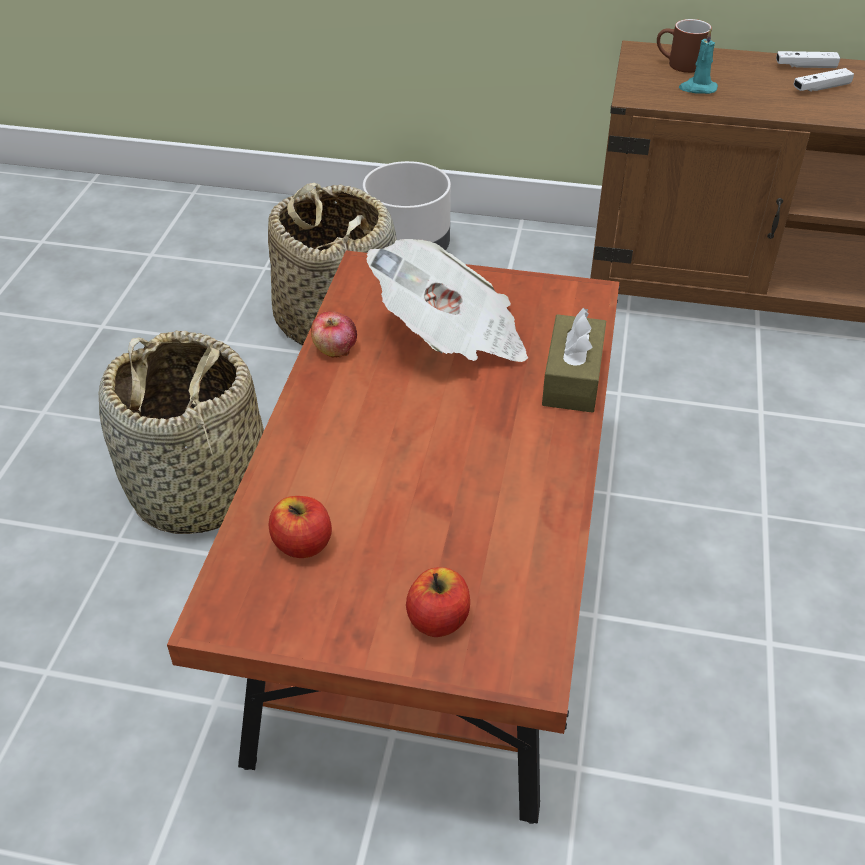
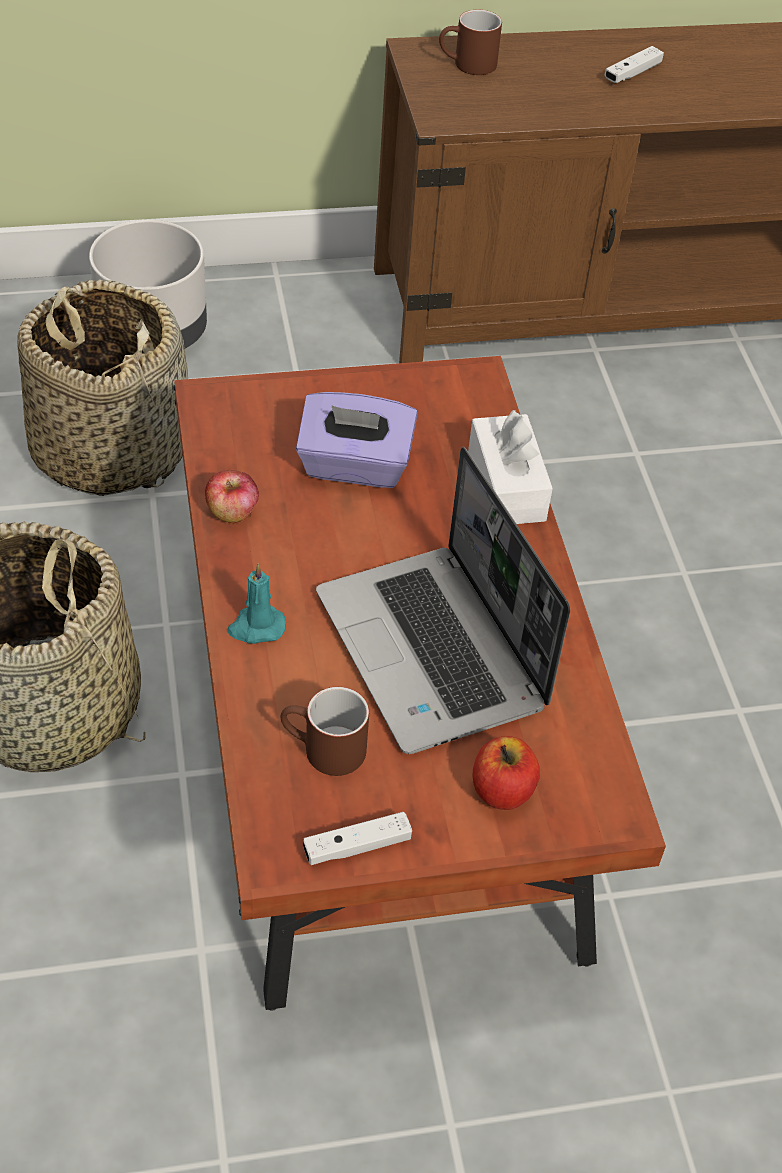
camera: 25 degrees left, 5 degrees up
(302, 544) = (323, 750): apple -> brown mug
(440, 491) = (434, 652): none -> laptop
(451, 337) = (354, 466): newspaper -> purple tissue box
(572, 378) = (506, 486): brown tissue box -> white tissue box
(697, 88) = (502, 96): turquoise candle -> turquoise candle (256, 627)
(805, 66) = (604, 45): white game controller -> white game controller (357, 846)

